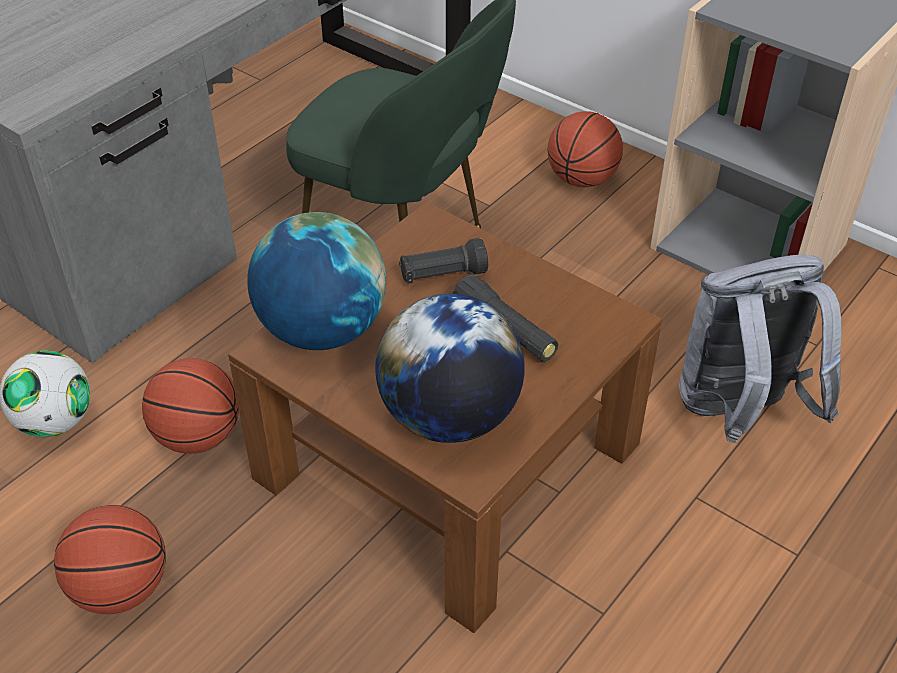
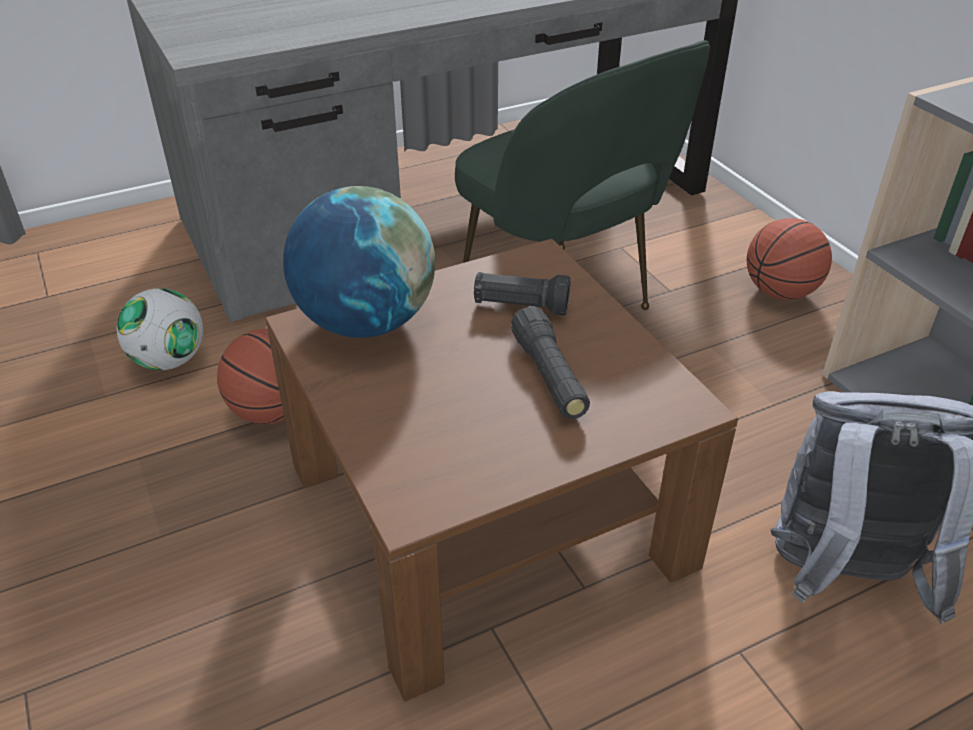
camera: 25 degrees right, 5 degrees down
(121, 589) = (117, 521): basketball -> none
(450, 417) = (430, 443): globe -> none

